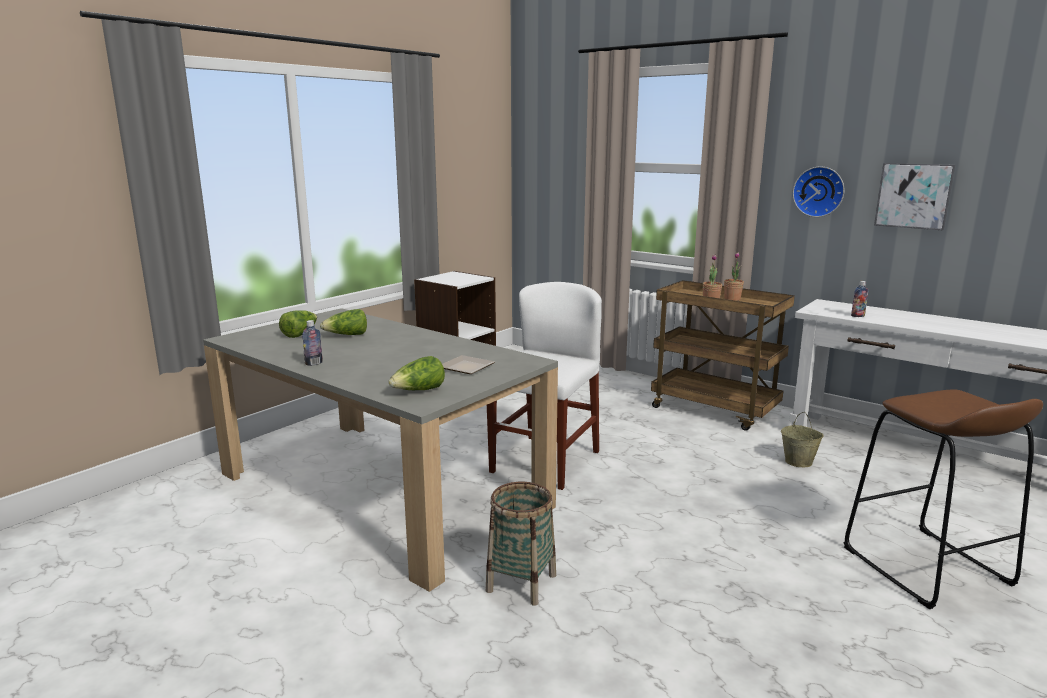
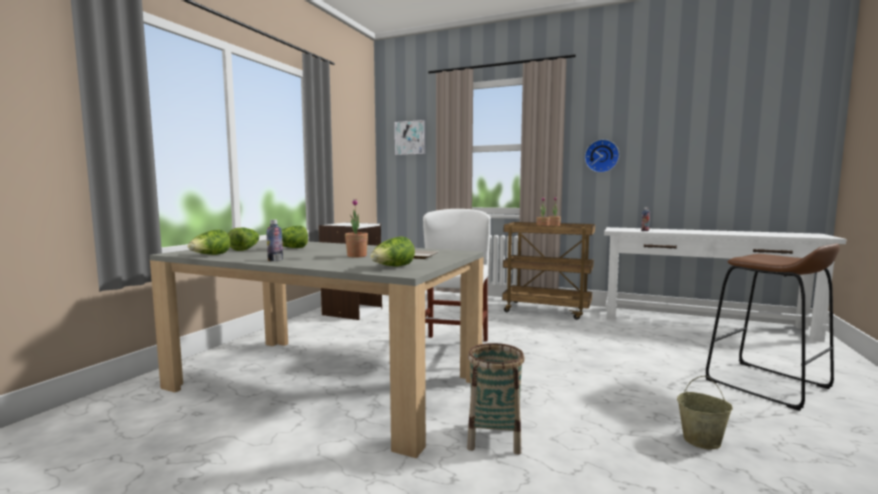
camera: 15 degrees left, 10 degrees down
(258, 346) = (210, 255): none -> lettuce
(403, 361) = (357, 256): none -> potted plant
(799, 462) = (627, 333): beige bucket -> beige bucket (702, 440)
(913, 195) = (664, 154): picture -> picture (410, 138)

